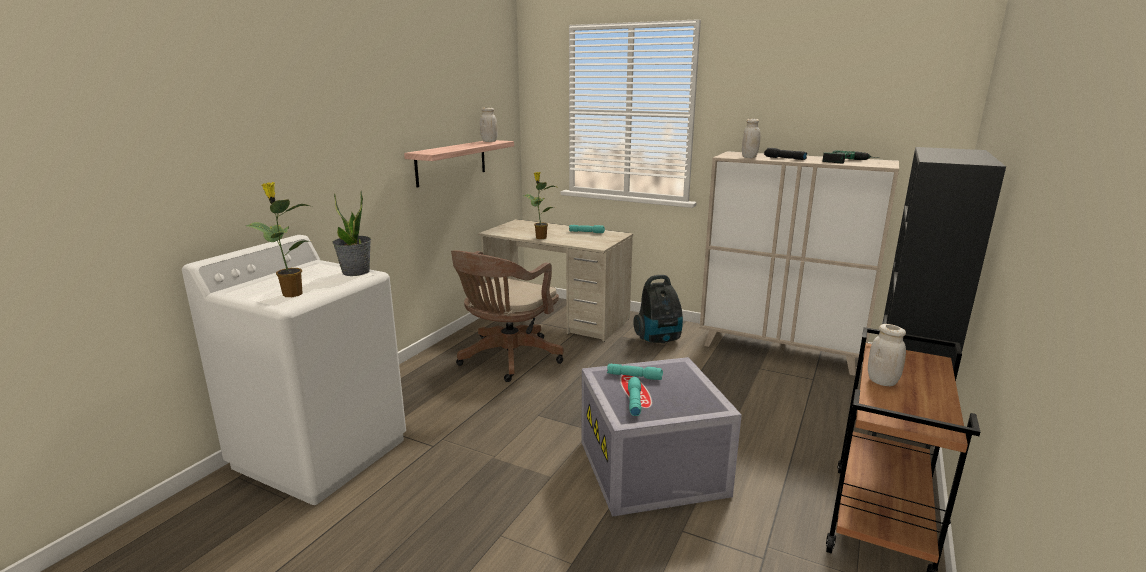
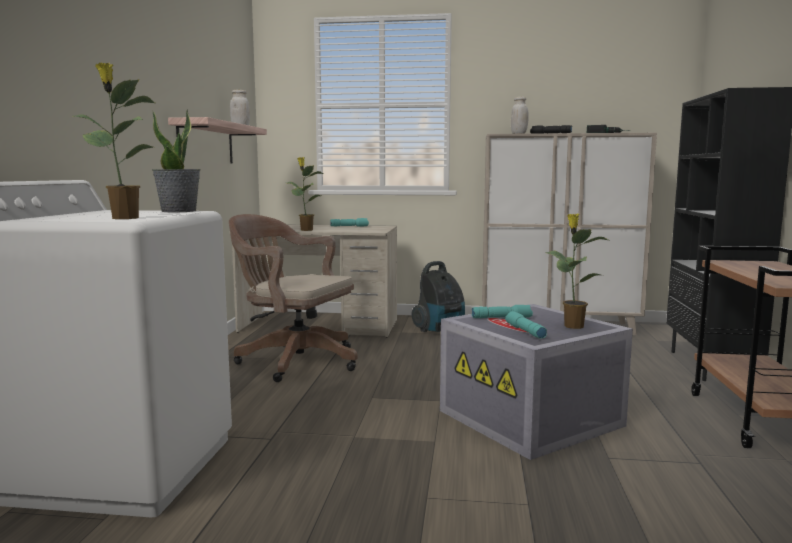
camera: 20 degrees left, 10 degrees down
(507, 359) = (293, 360): brown office chair -> brown office chair turned 105 degrees clockwise
(686, 400) = (572, 326): none -> potted plant
(882, 381) = (754, 272): white jar -> none

